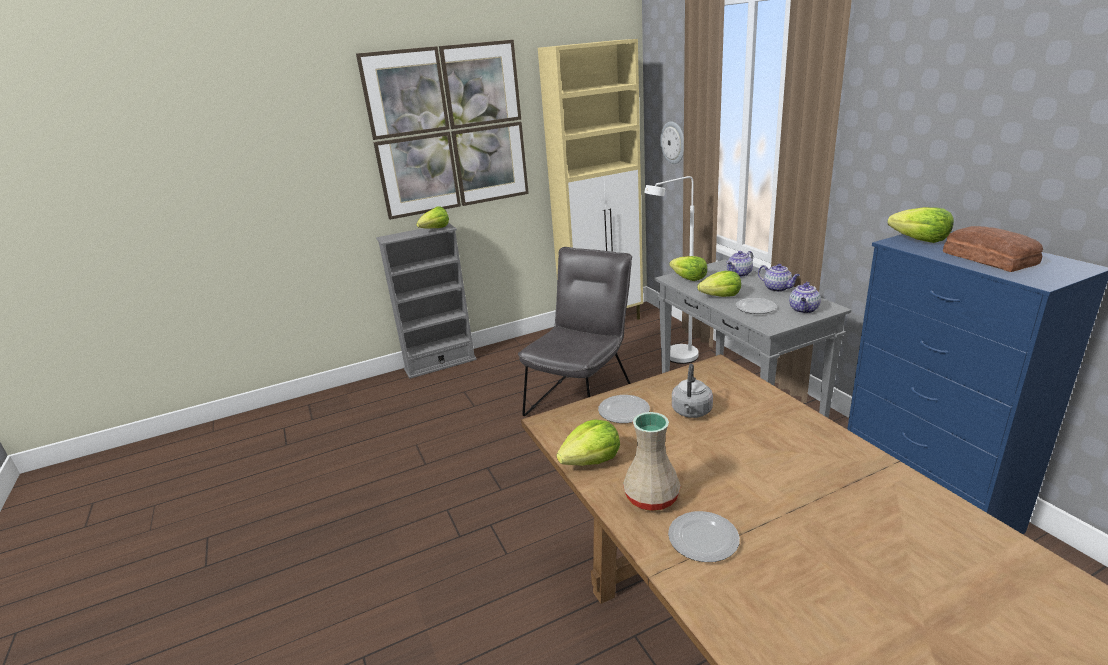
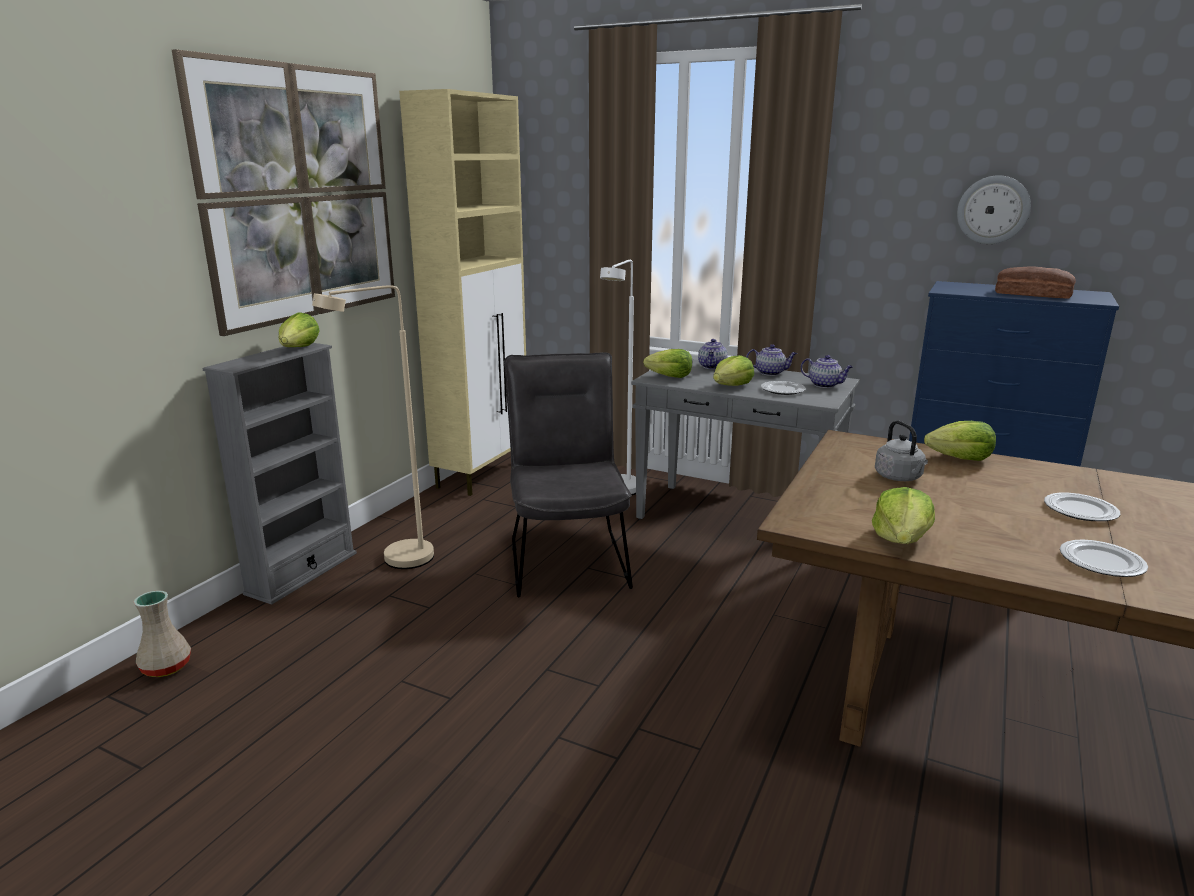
camera: 40 degrees left, 5 degrees down
(489, 372) = (397, 562): none -> beige floor lamp
(623, 412) = (843, 493): plate -> plate (1080, 511)
(651, 498) = (1008, 549): beige vase -> beige vase (165, 668)
(673, 142) = (557, 229): wall clock -> wall clock (993, 210)
(804, 310) = (825, 385): teapot -> teapot turned 45 degrees counterclockwise
(920, 240) = (958, 288): lettuce -> lettuce (960, 458)

